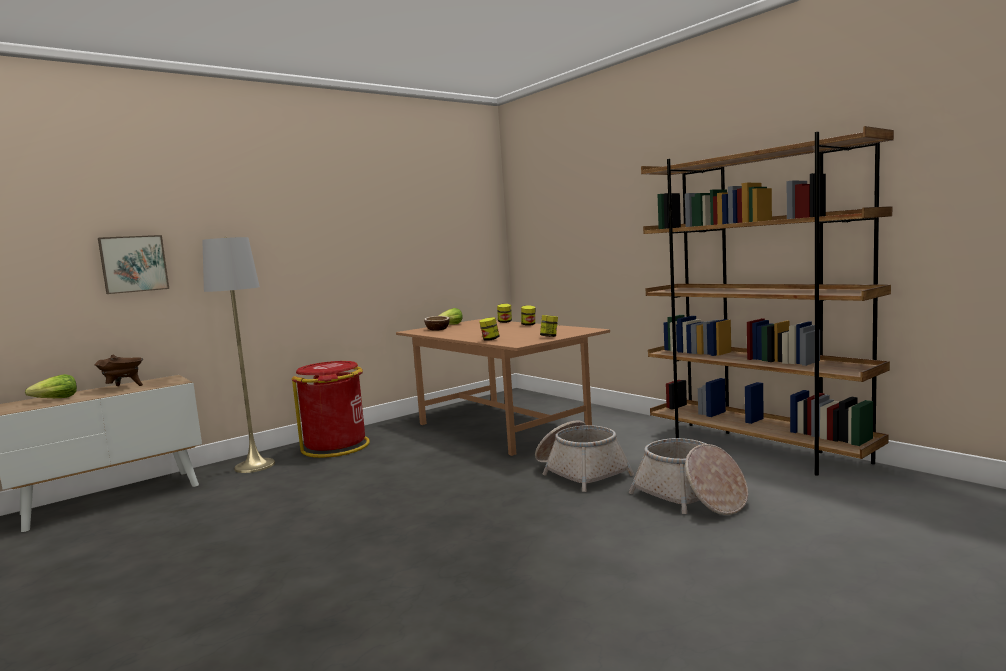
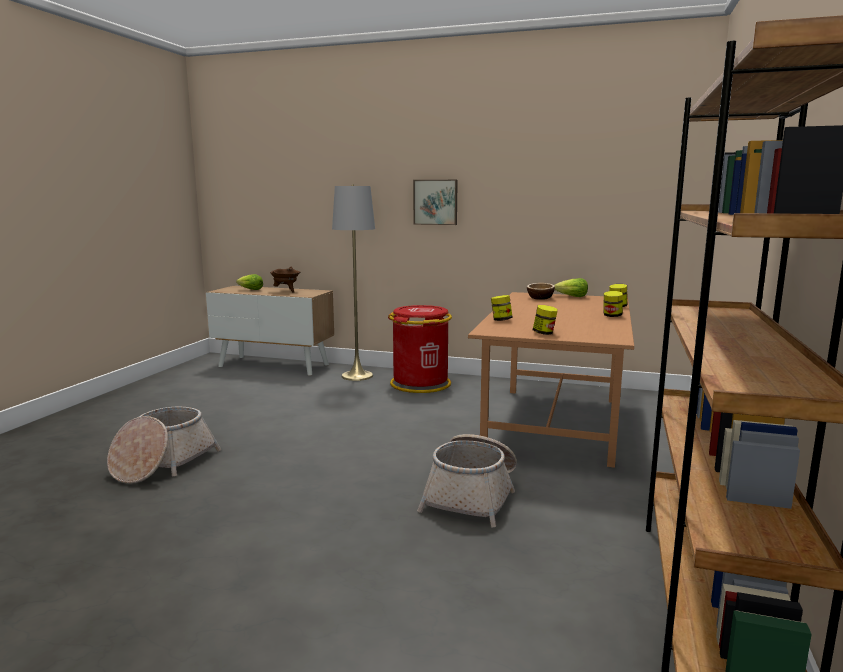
camera: 55 degrees right, 5 degrees up
(133, 264) = (313, 201): picture -> picture (435, 202)
(690, 498) = (461, 581): basket -> basket (163, 463)

